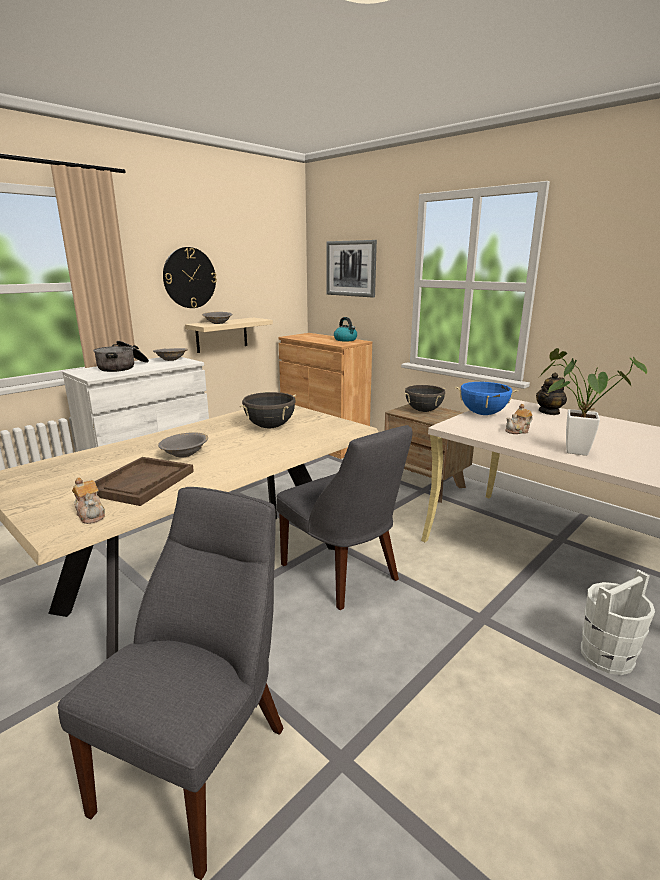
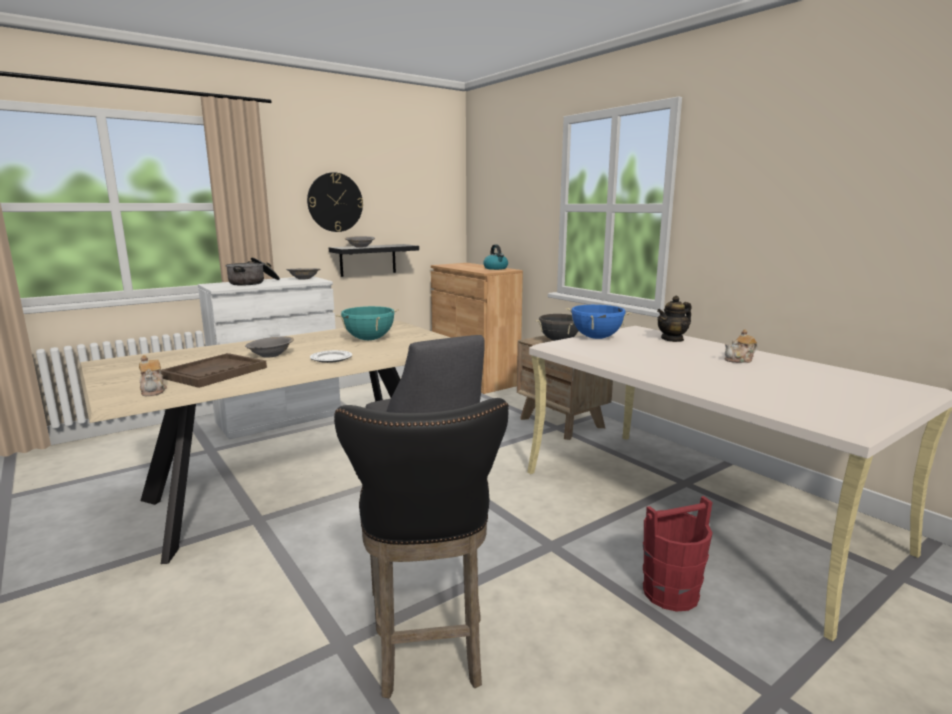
camera: 10 degrees right, 5 degrees down
(200, 761) = (213, 627): grey chair -> none
(222, 335) = (368, 260): beige shelf -> black shelf
(252, 455) = (331, 358): none -> plate
(270, 427) = (369, 339): black cooking pot -> turquoise cooking pot
(351, 268) = (504, 195): picture -> none
(421, 742) = (426, 640): none -> black stool
(518, 431) = (617, 352): teapot -> teapot (739, 360)
(569, 450) = (655, 370): potted plant -> none
(607, 656) = (671, 593): white bucket -> red bucket

